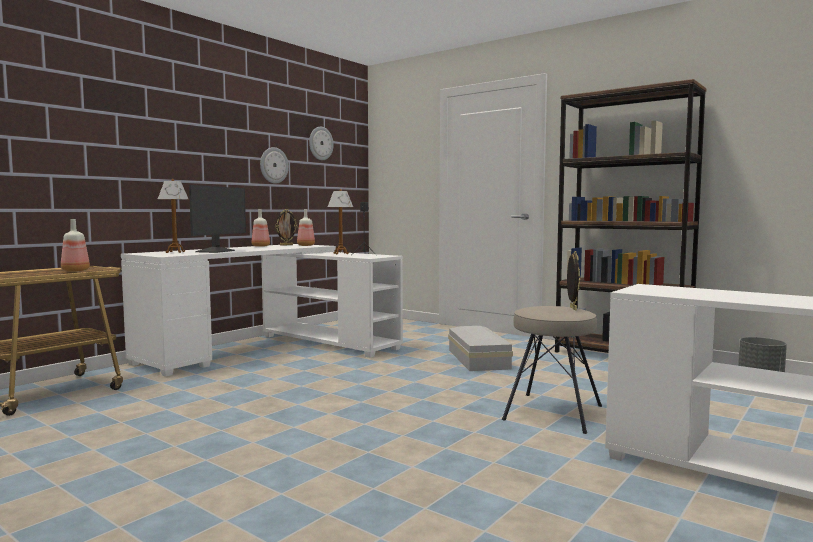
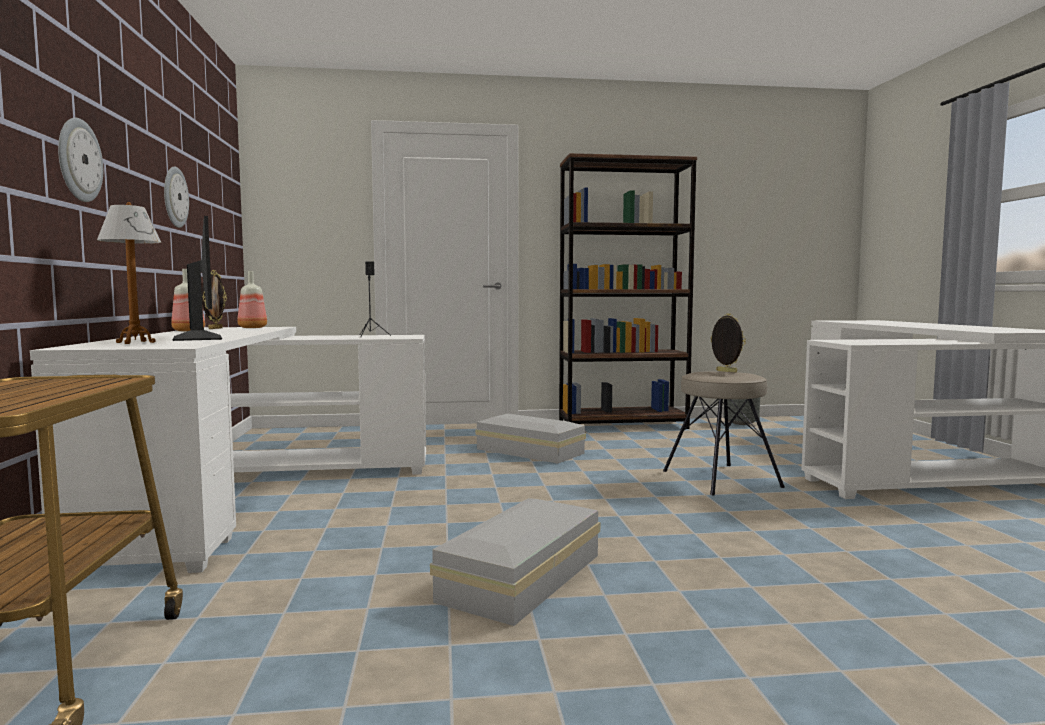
camera: 45 degrees left, 0 degrees up
(74, 271) = (84, 385): bottle -> none
(246, 420) = (518, 578): none -> white storage box
(320, 143) = (209, 170): wall clock -> wall clock (78, 160)
(340, 253) = (332, 336): table lamp -> none

